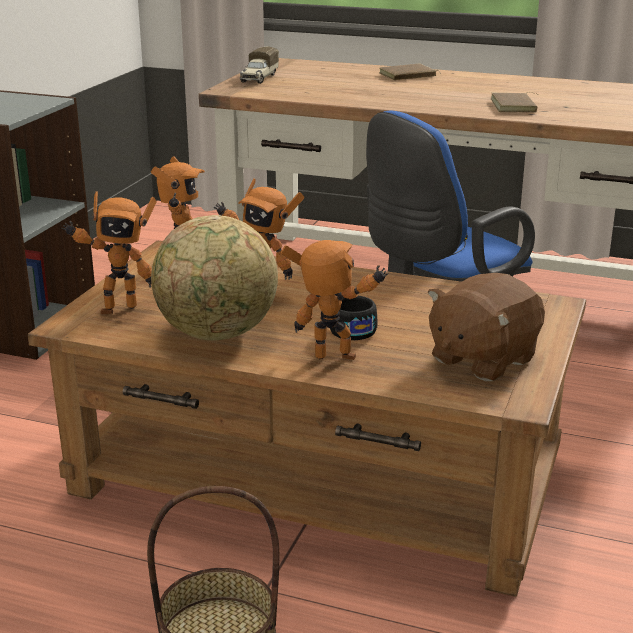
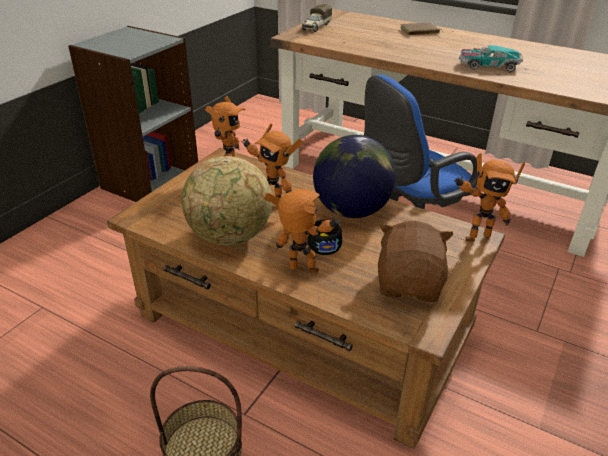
camera: 10 degrees right, 10 degrees up
(117, 308) = (172, 205): toy robot -> toy robot (475, 236)
(375, 293) = (351, 211): none -> globe
(481, 359) = (410, 284): brown plush toy -> brown plush toy turned 135 degrees clockwise
(515, 106) = (488, 66): brown book -> toy car

